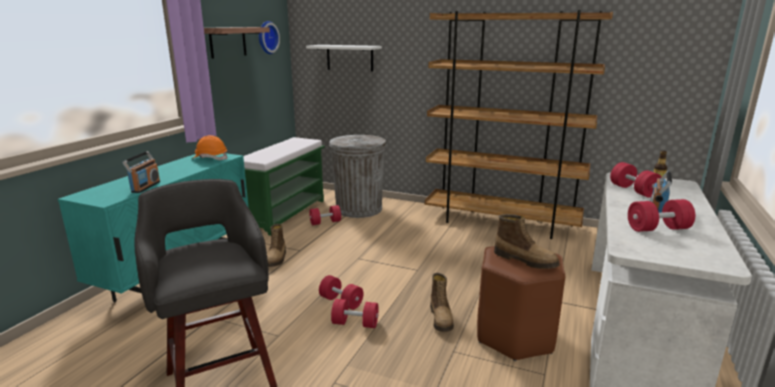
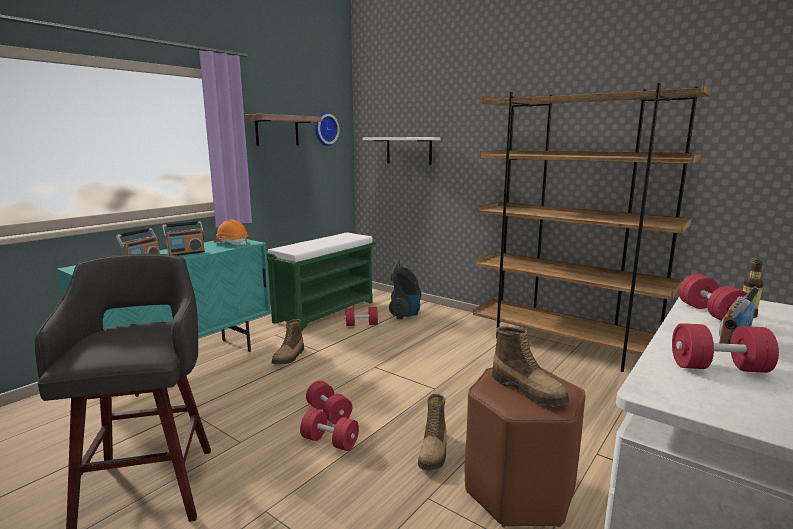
camera: 15 degrees right, 5 degrees down
(176, 172) = (186, 253): none -> radio
(359, 209) = (405, 314): grey trash can -> vacuum cleaner

